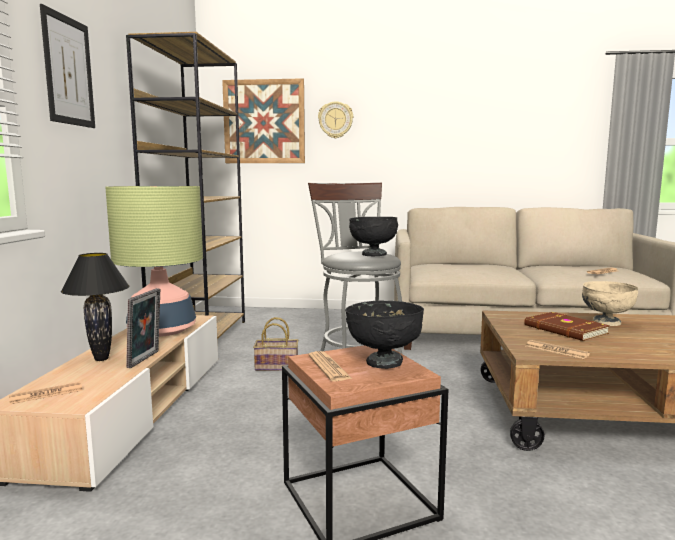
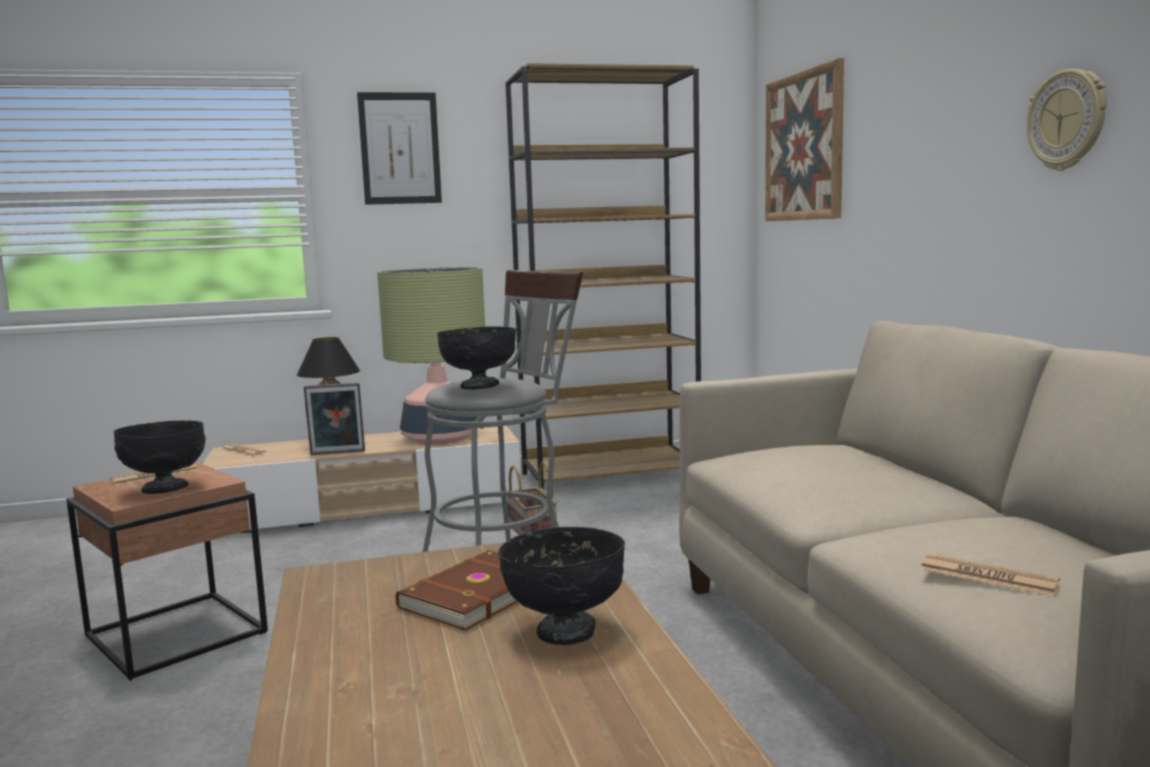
camera: 70 degrees right, 0 degrees up
(335, 120) = (877, 130): wall clock -> wall clock (1067, 120)
(556, 350) = (334, 590): newspaper -> none
(606, 322) = (565, 631): beige bowl -> black bowl

